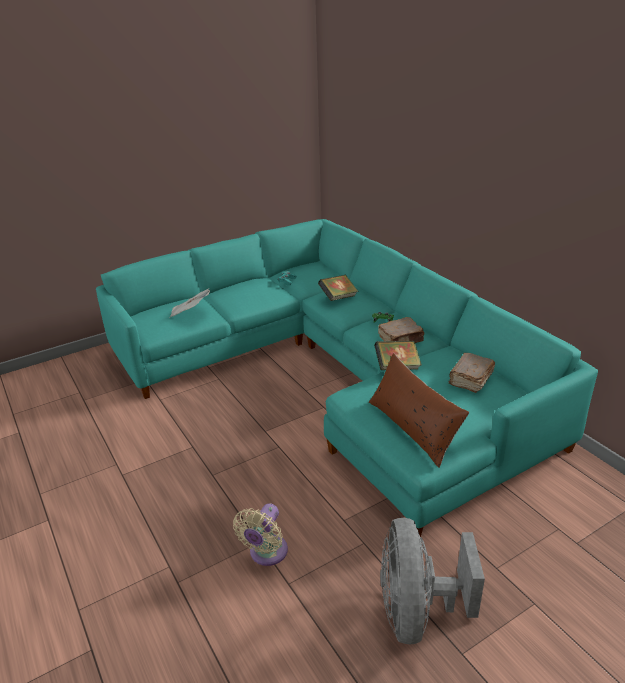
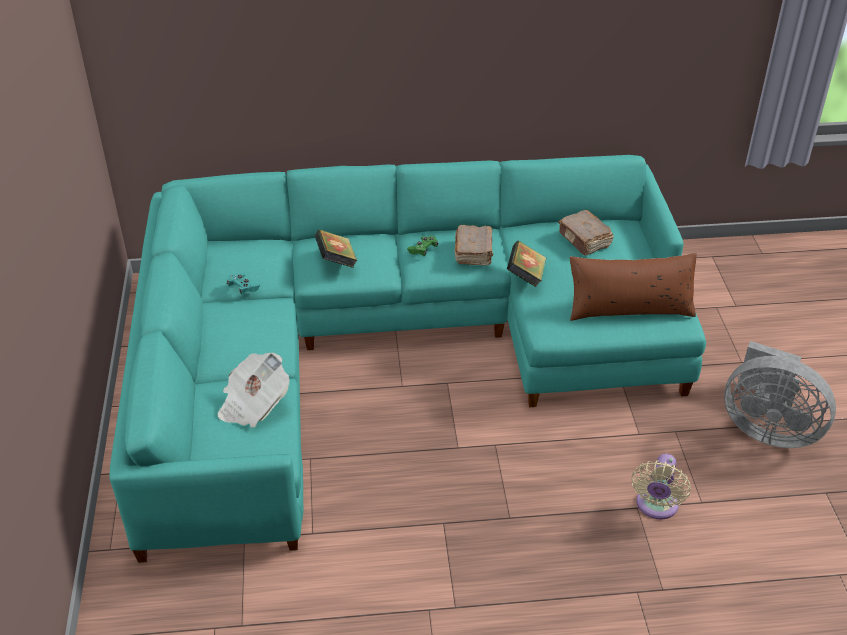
camera: 65 degrees left, 10 degrees up
(266, 553) = (656, 506): beige fan -> beige fan turned 60 degrees clockwise

